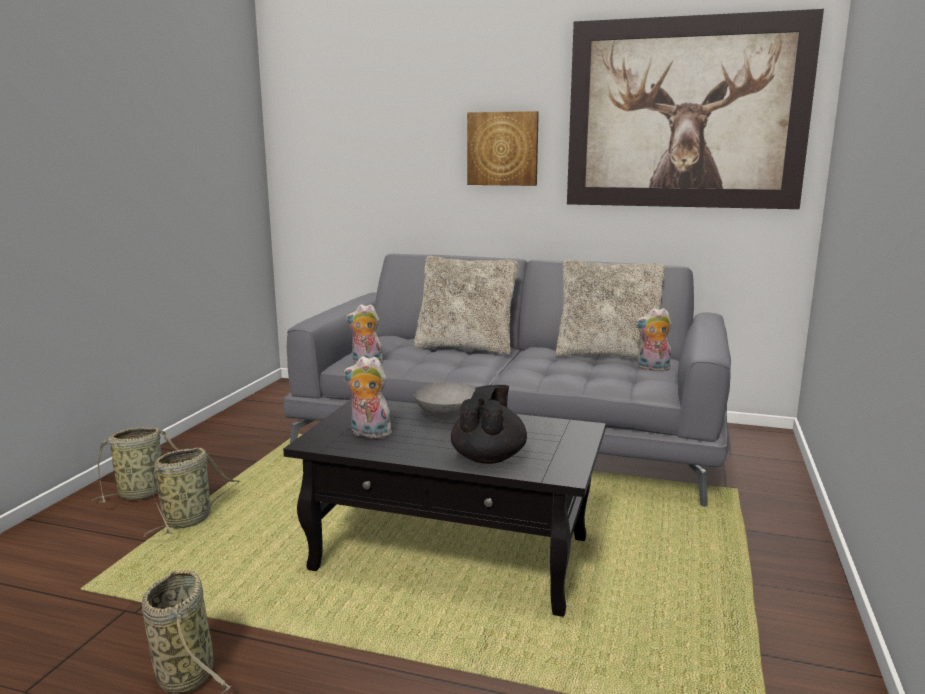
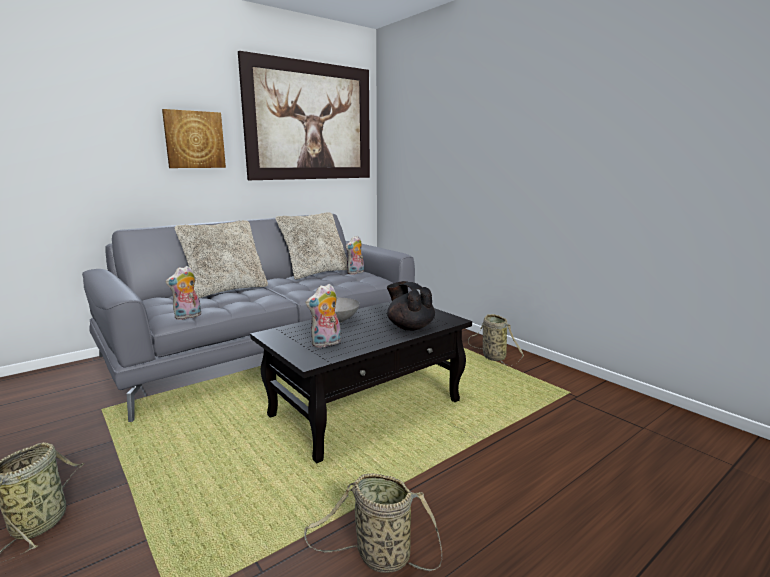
camera: 55 degrees left, 0 degrees up
(190, 519) = (150, 503): basket -> basket (492, 356)

